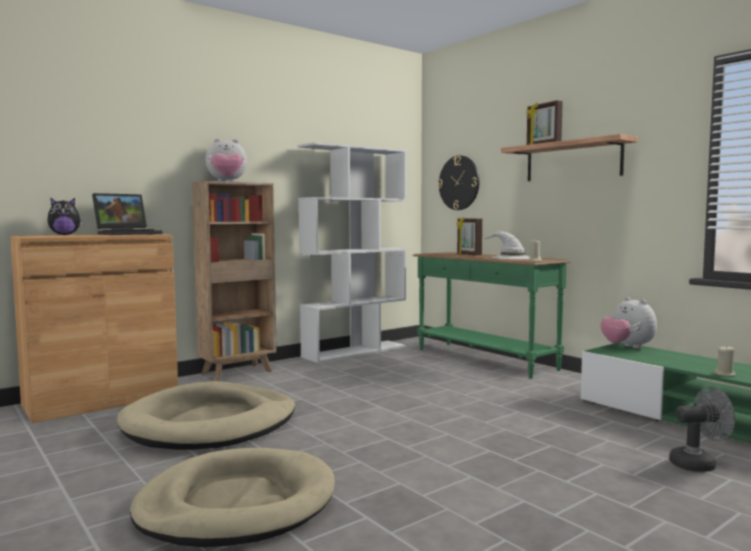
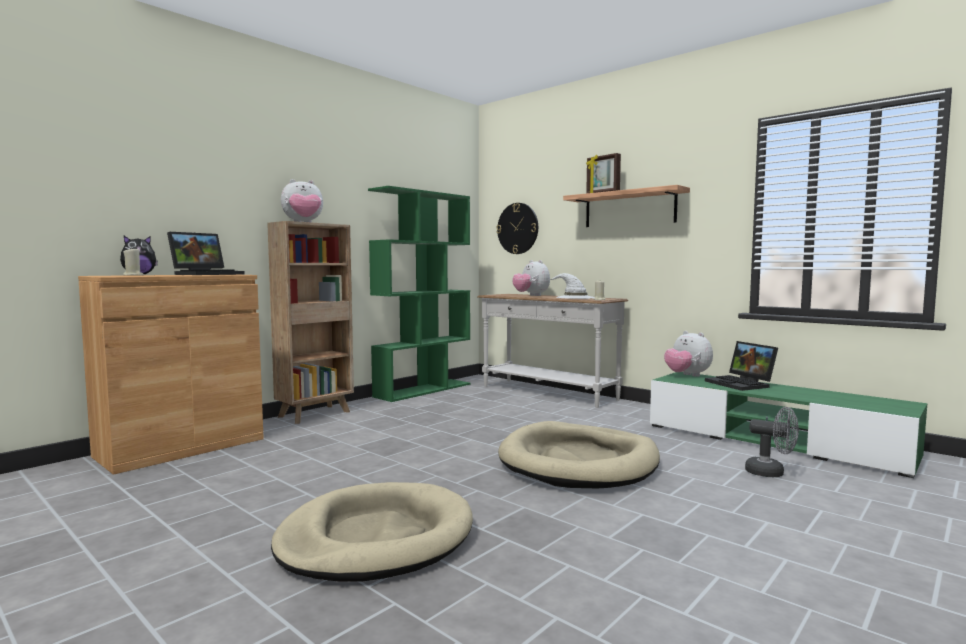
camera: 10 degrees left, 0 degrees up
(211, 423) = (311, 464): beige dog bed -> beige dog bed (579, 462)
(355, 351) = (423, 390): white bookcase -> green bookcase
(468, 255) = (531, 295): picture frame -> plush toy
(483, 359) = (547, 393): green console table -> white console table
(686, 359) = (742, 384): none -> laptop
(699, 464) = (771, 473): grey fan -> grey fan turned 45 degrees clockwise
(725, 374) = (780, 395): beige candle -> beige candle (133, 275)

